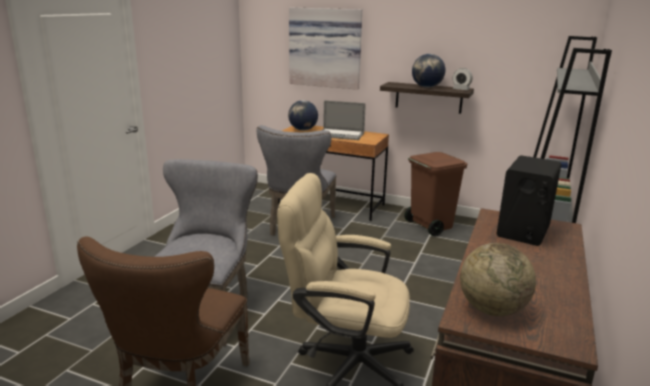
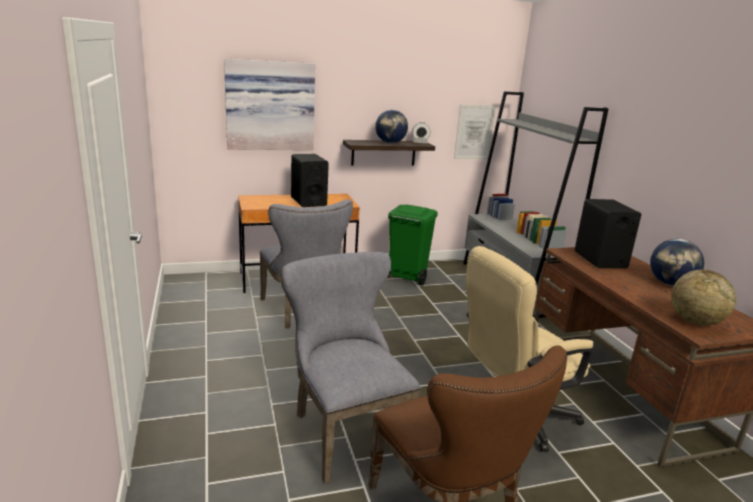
camera: 40 degrees left, 0 degrees up
(302, 130) = (261, 202): globe -> globe (670, 284)
(340, 135) = (308, 201): laptop -> black speaker
(430, 226) = (406, 277): brown trash can -> green trash can
(536, 83) = (474, 132): none -> picture

